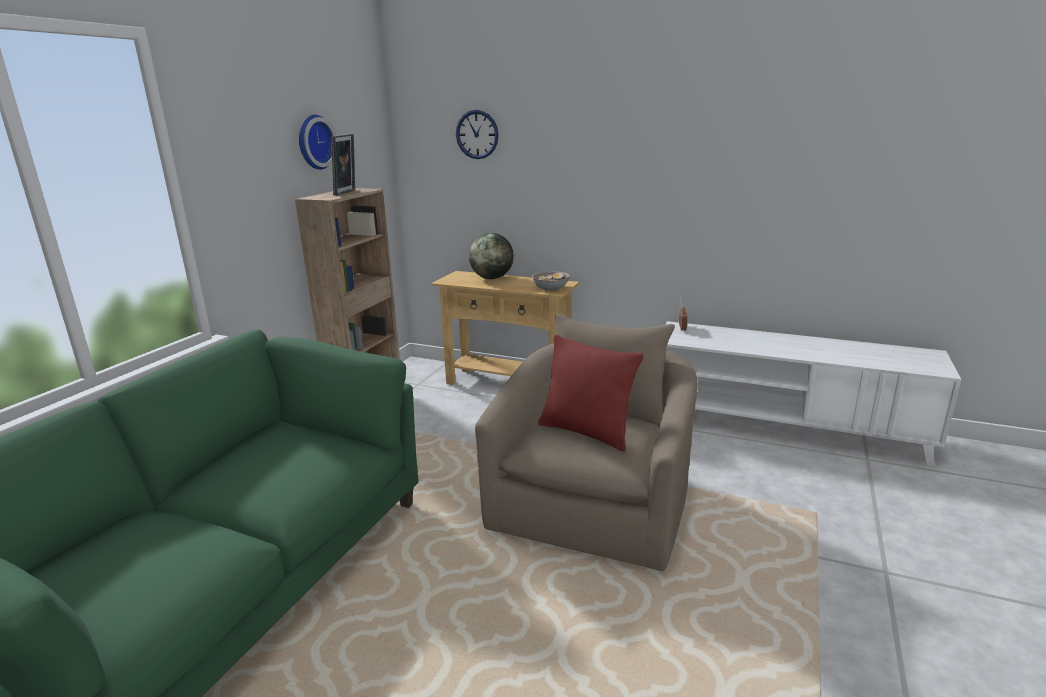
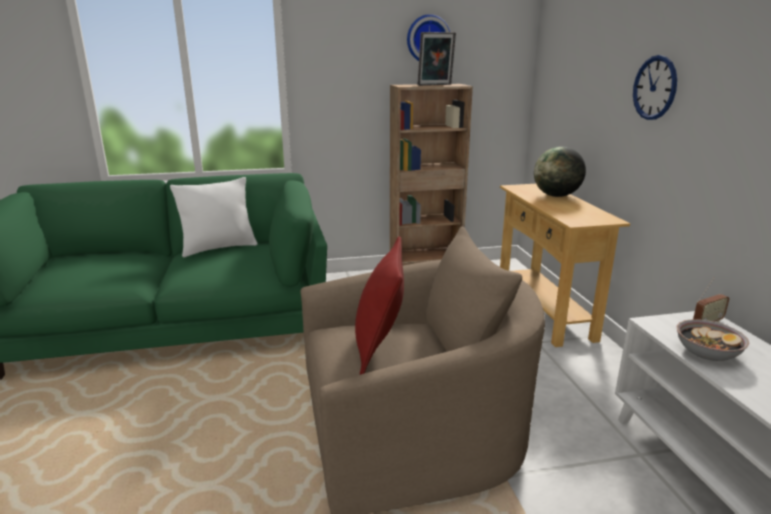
camera: 55 degrees right, 0 degrees up
(235, 458) = (219, 248): none -> white pillow
(477, 134) = (588, 38): wall clock -> wall clock (654, 88)
(550, 288) = (581, 218): bowl -> bowl (707, 353)

